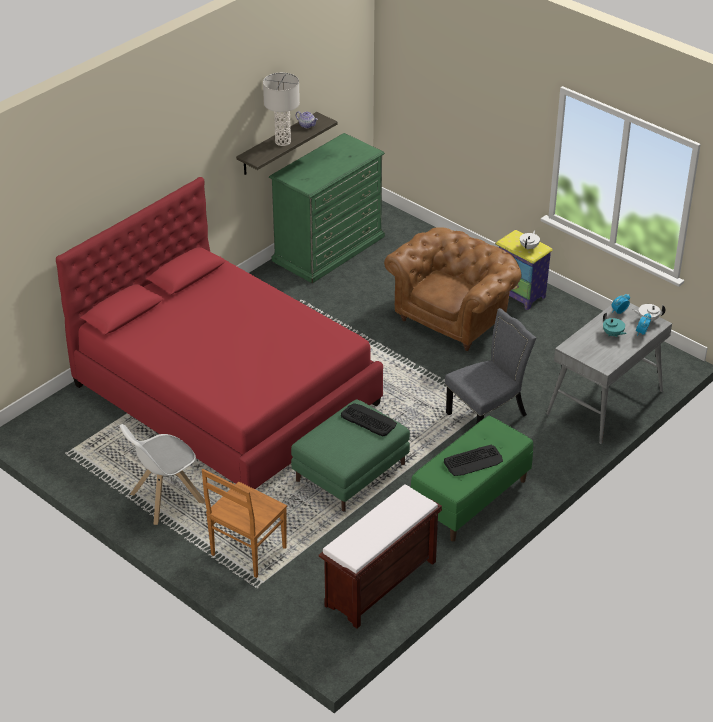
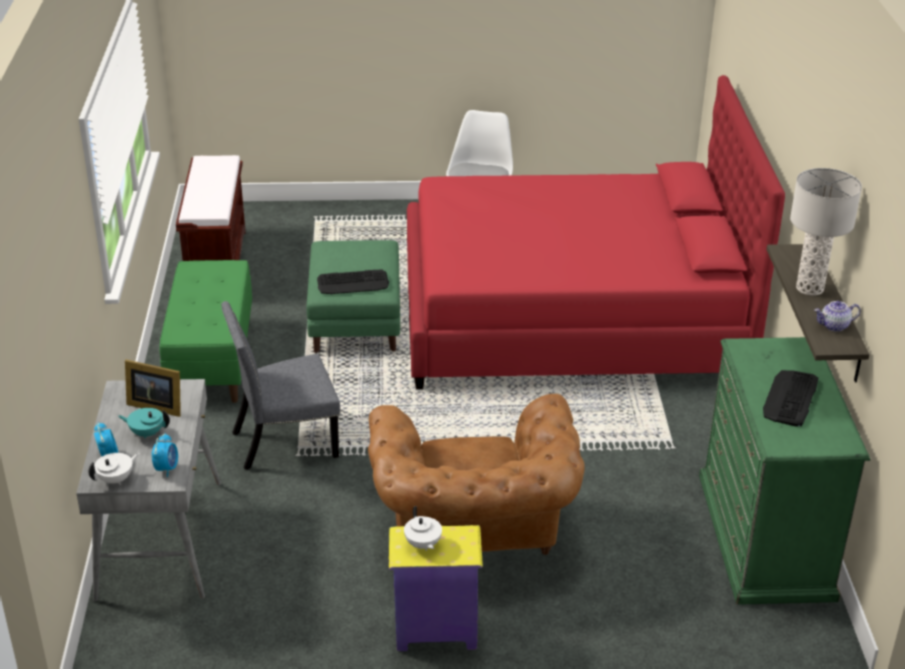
camera: 135 degrees right, 5 degrees down
(247, 552) = (356, 230): brown chair -> none
(473, 461) = (200, 296): keyboard -> keyboard (790, 398)
(486, 416) = (286, 442): grey chair -> grey chair turned 60 degrees clockwise
(595, 347) = (155, 405): none -> picture frame

